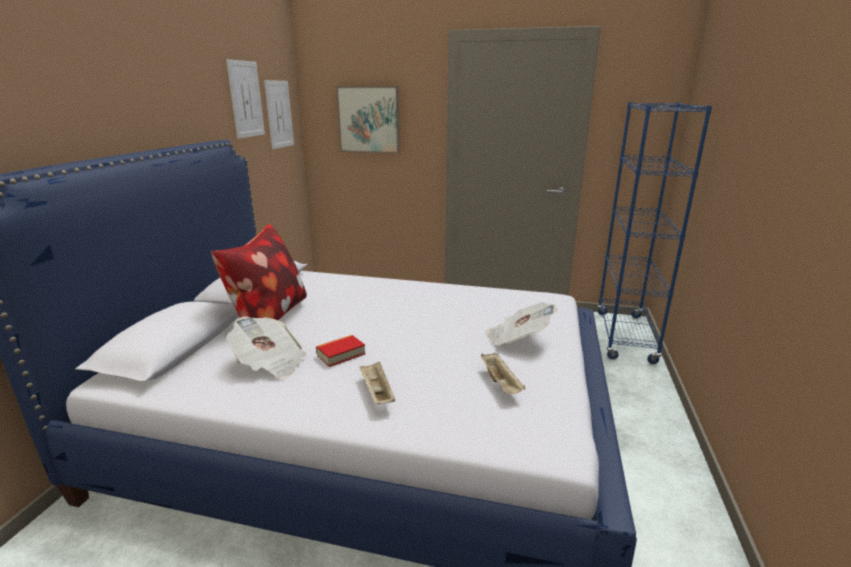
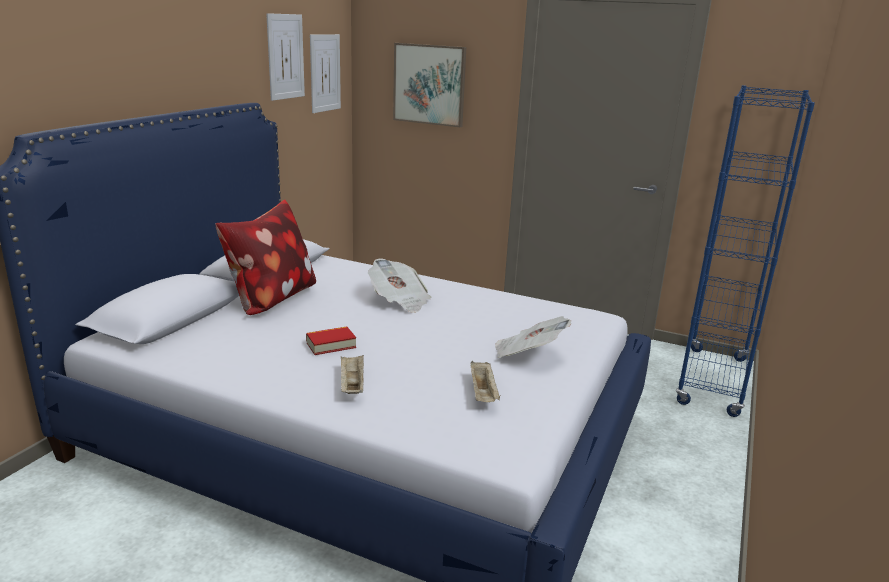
camera: 10 degrees right, 0 degrees up
(270, 363) = (257, 344): newspaper -> newspaper (399, 301)

